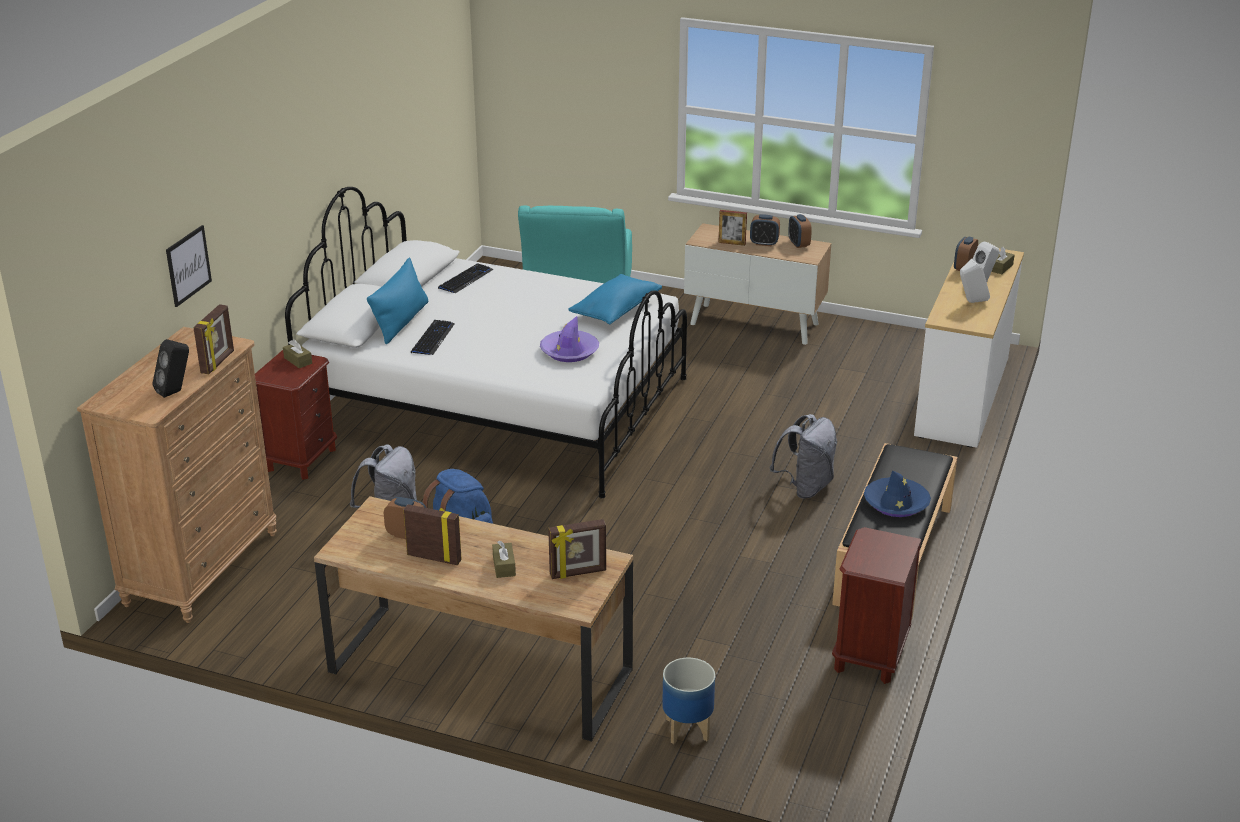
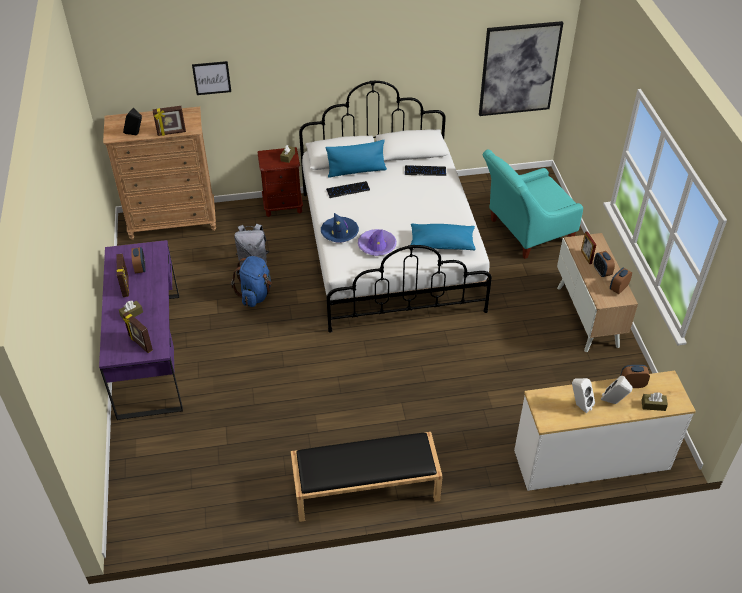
camera: 60 degrees right, 15 degrees up
(443, 116) = (519, 69): none -> picture
(480, 670) = (150, 353): brown desk -> purple desk
(687, 730) = (144, 455): planter -> none
(805, 487) = (409, 417): grey backpack -> none
(870, 655) = (254, 512): brown nightstand -> none
(896, 503) = (353, 461): blue hat -> blue hat (339, 233)

